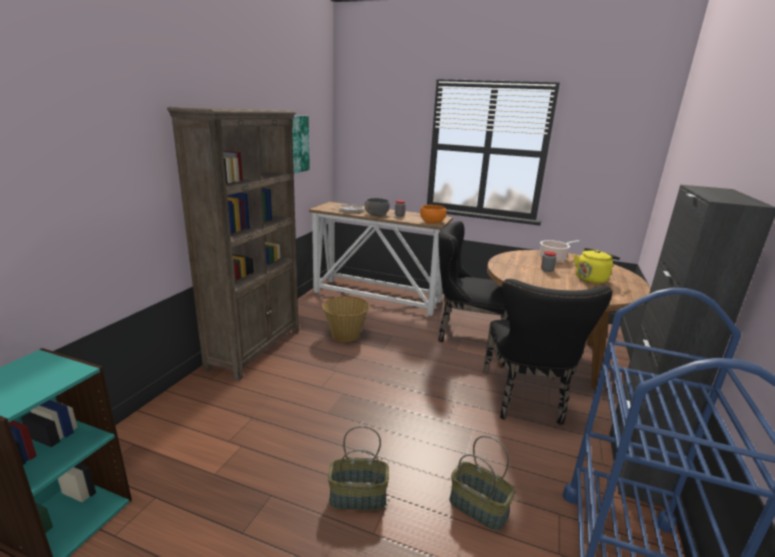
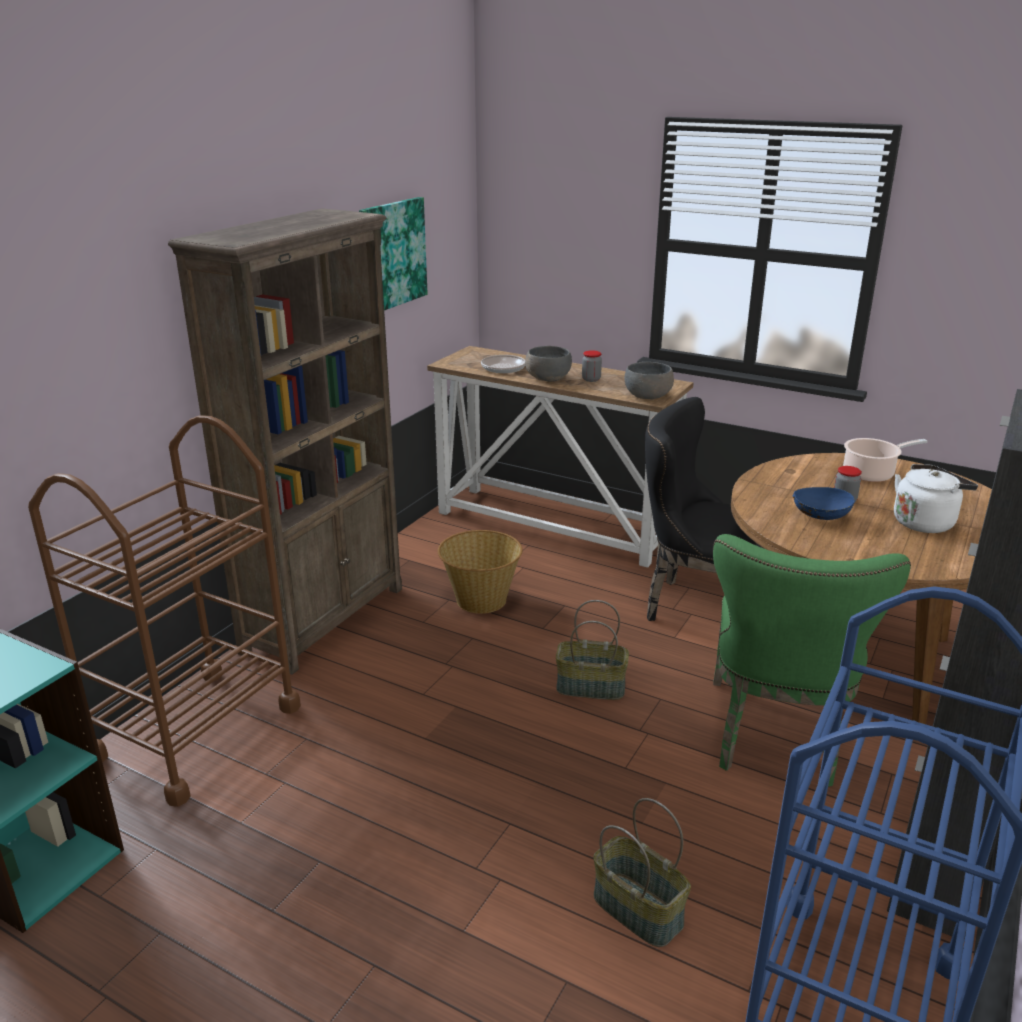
camera: 10 degrees right, 5 degrees up
(179, 418) = (196, 732): none -> brown cart
(357, 498) = (449, 877): basket -> basket (590, 688)
(432, 222) = (648, 396): orange bowl -> grey bowl
(525, 400) = (775, 739): black chair -> green chair
(539, 277) = (820, 517): none -> blue bowl
(592, 279) = (925, 522): yellow kettle -> white kettle

